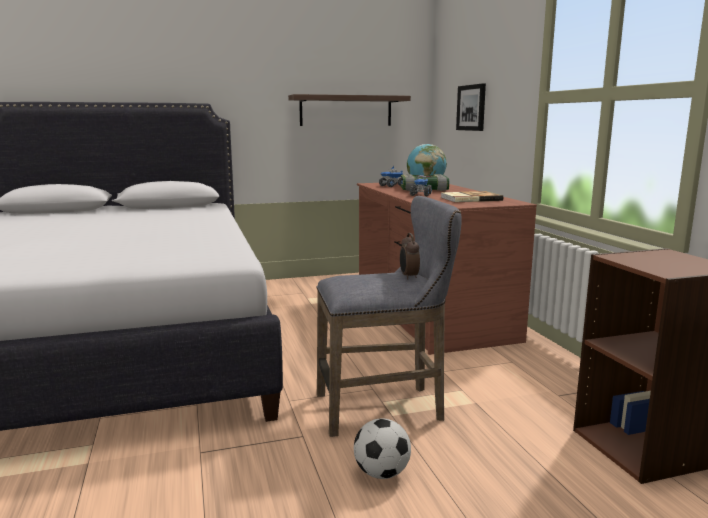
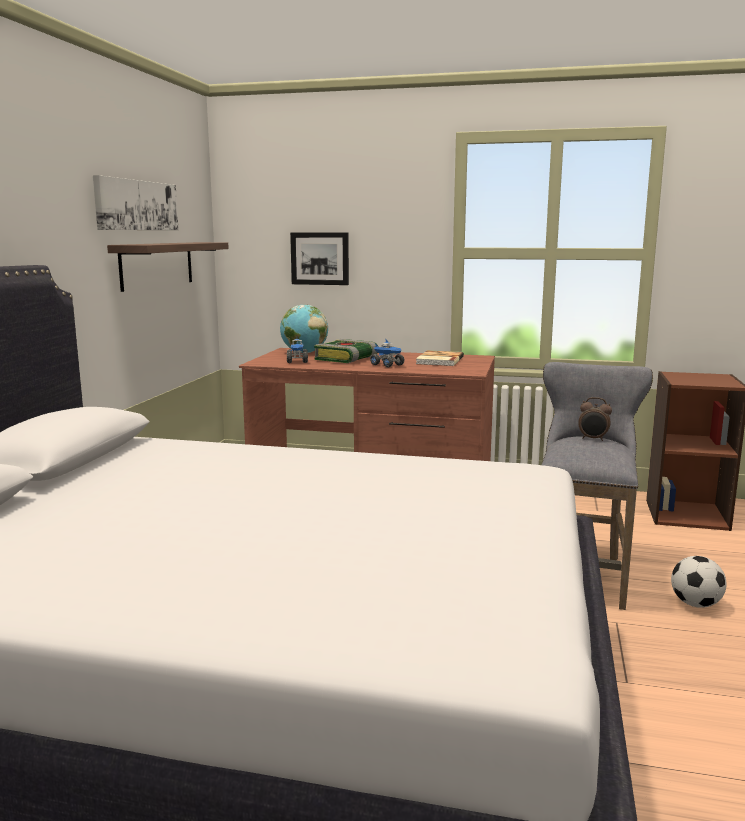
camera: 60 degrees left, 0 degrees up
(325, 70) = (136, 205): none -> picture

